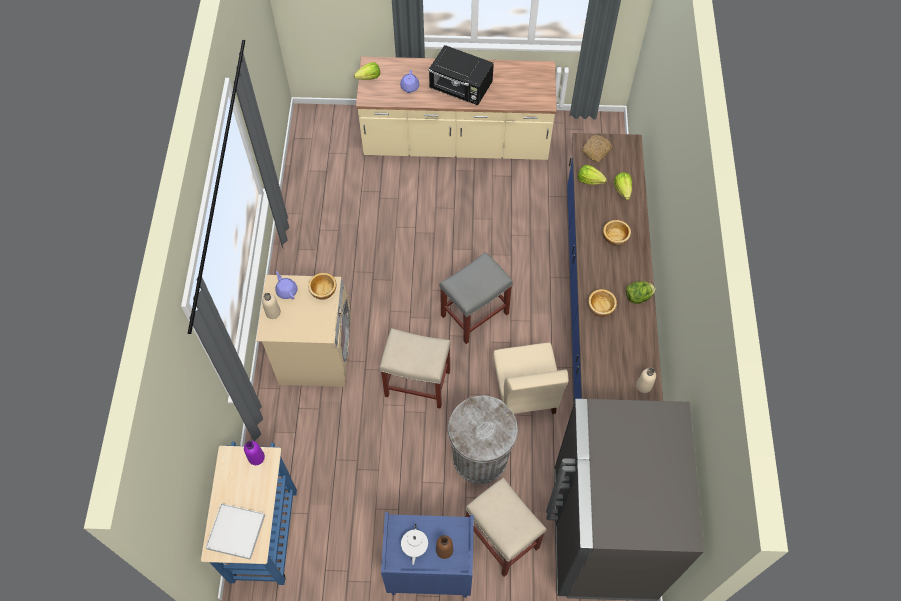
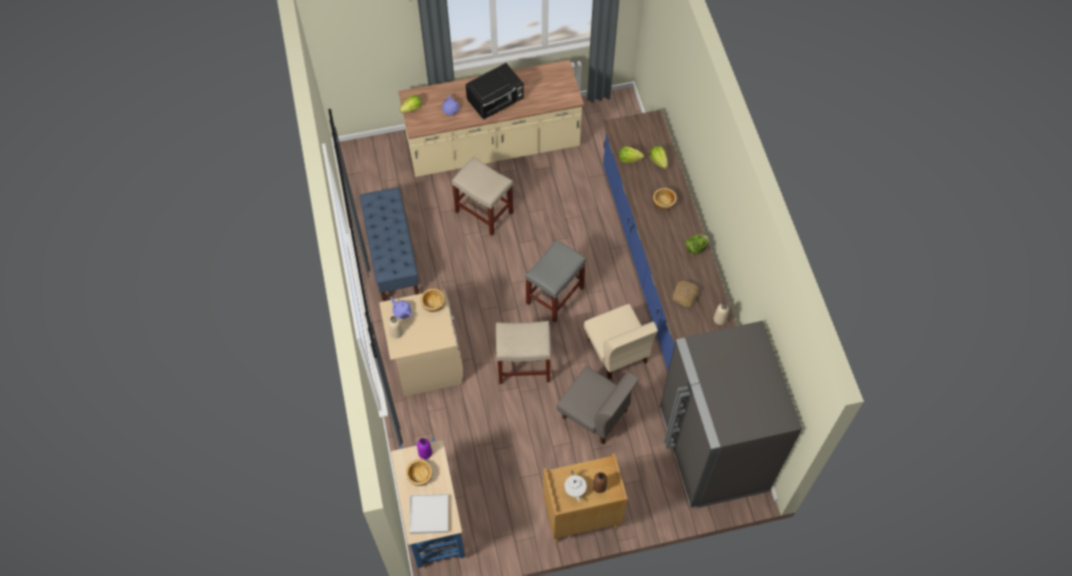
camera: 15 degrees left, 0 degrees up
(315, 232) = (392, 256): none -> blue bench
(429, 572) = (581, 516): blue cabinet -> brown cabinet
(461, 89) = (496, 101): black microwave -> black microwave turned 45 degrees counterclockwise
(480, 457) = (595, 414): grey trash can -> grey chair
(502, 538) = (633, 474): beige stool -> beige stool (485, 212)
(596, 151) = (627, 132): bread -> bread (685, 296)
(601, 307) = (668, 264): bowl -> bowl (420, 476)

